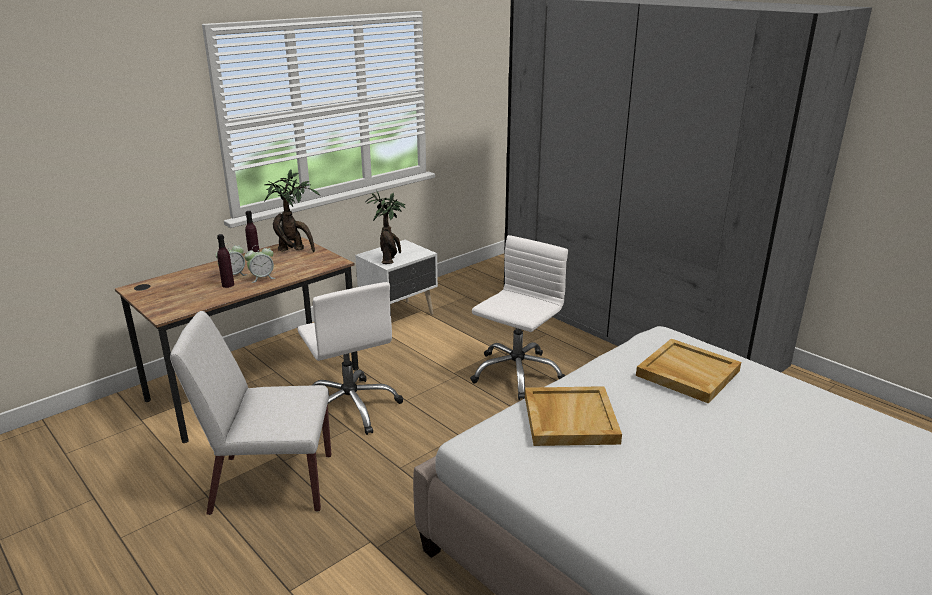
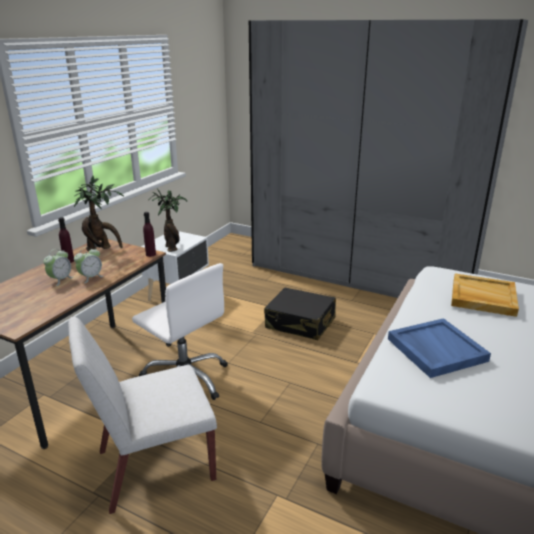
camera: 20 degrees left, 0 degrees up
(228, 285) = (62, 289): purple bottle -> purple bottle (150, 254)
(516, 373) = (300, 323): white office chair -> black suitcase
(569, 419) = (435, 349): beige tray -> blue tray

